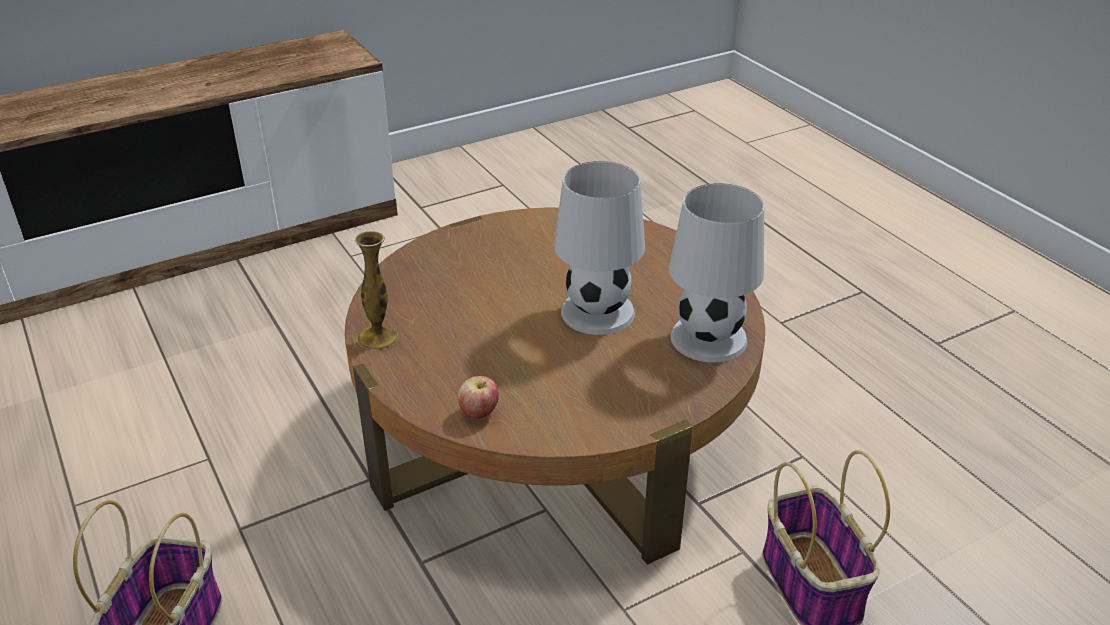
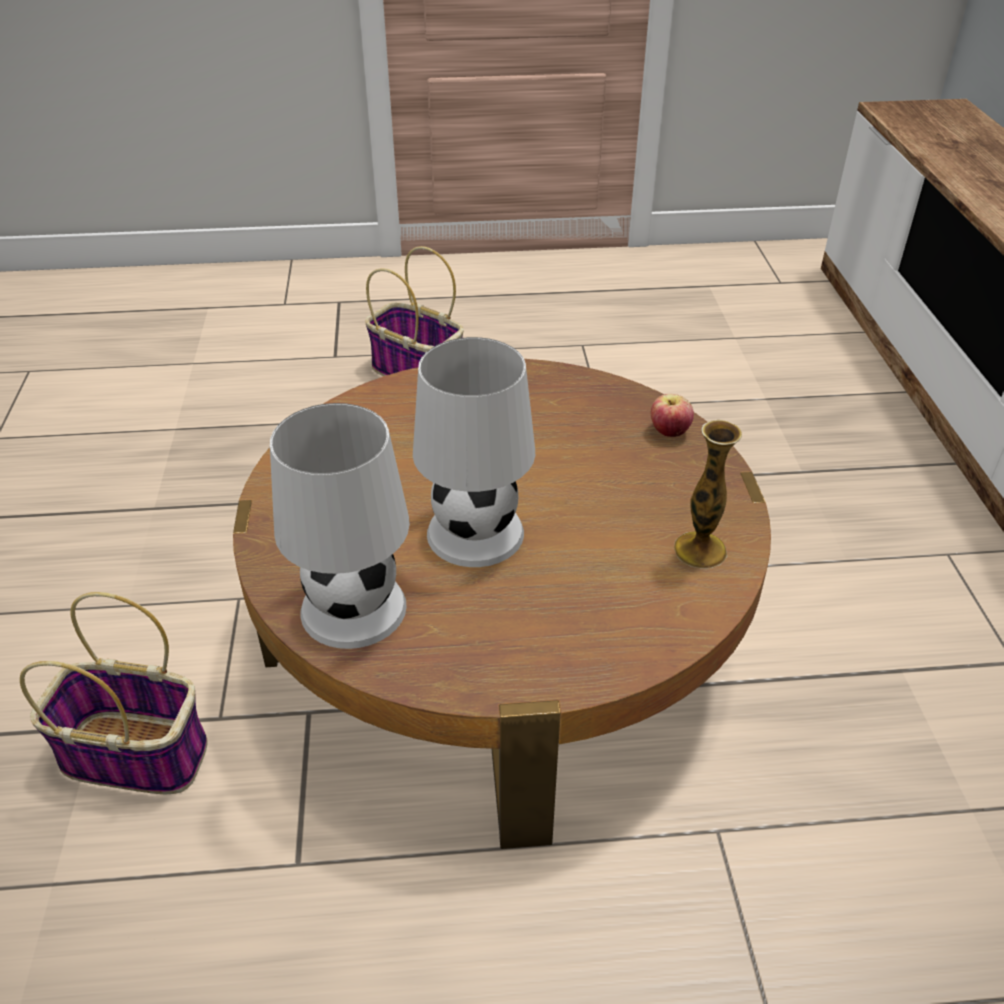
camera: 115 degrees right, 5 degrees up
(377, 338) = (536, 377): vase -> vase (700, 550)
(479, 412) = (376, 407): apple -> apple (669, 432)

